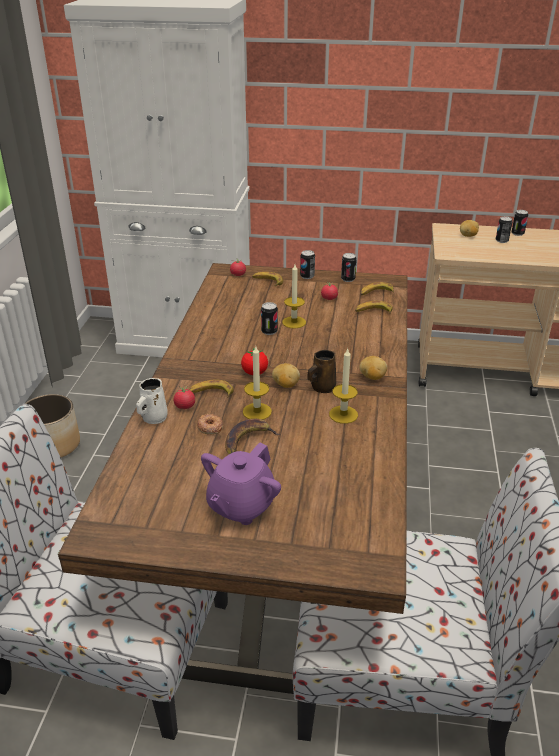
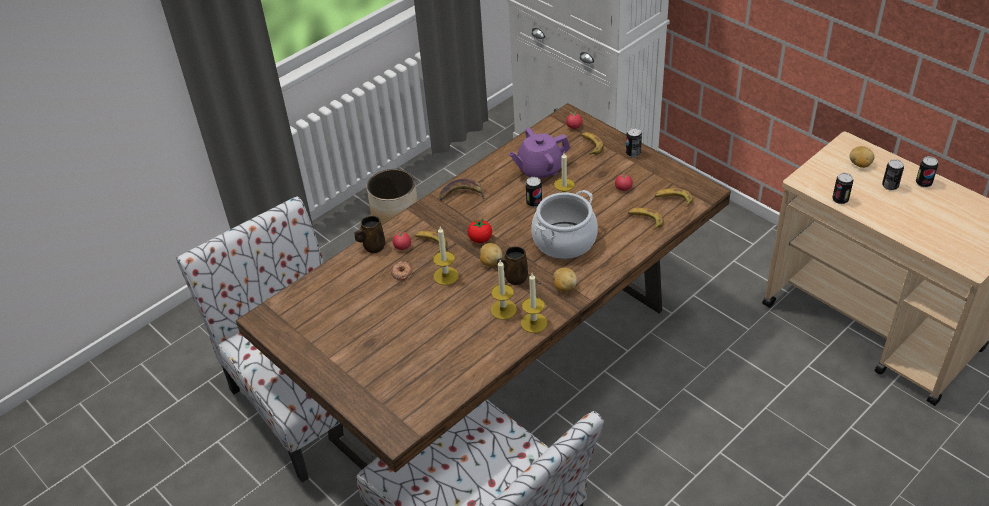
camera: 40 degrees right, 10 degrees up
(153, 418) = (373, 247): white mug -> brown mug
(241, 506) = (361, 345): purple teapot -> purple teapot (539, 170)
(248, 440) = (415, 297): banana -> banana (462, 194)
(329, 347) = (564, 241): none -> cooking pot
(348, 279) = (667, 172): can -> can (840, 199)
(382, 413) = (534, 323): none -> candle

